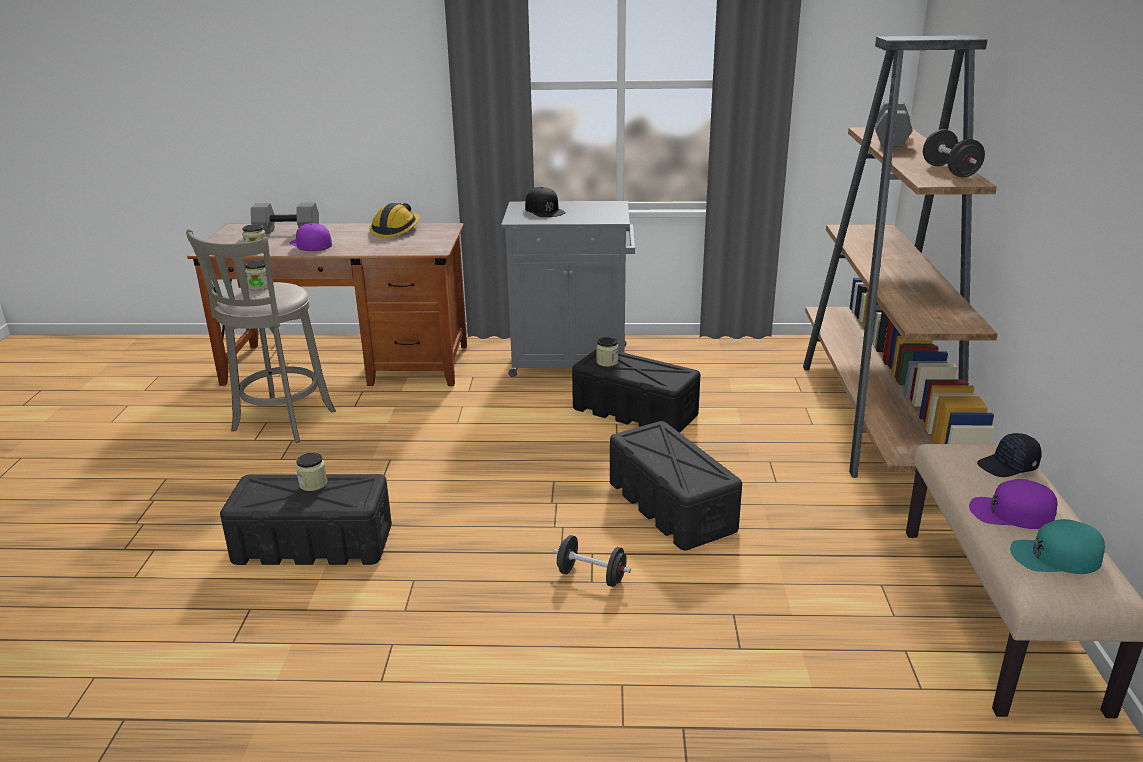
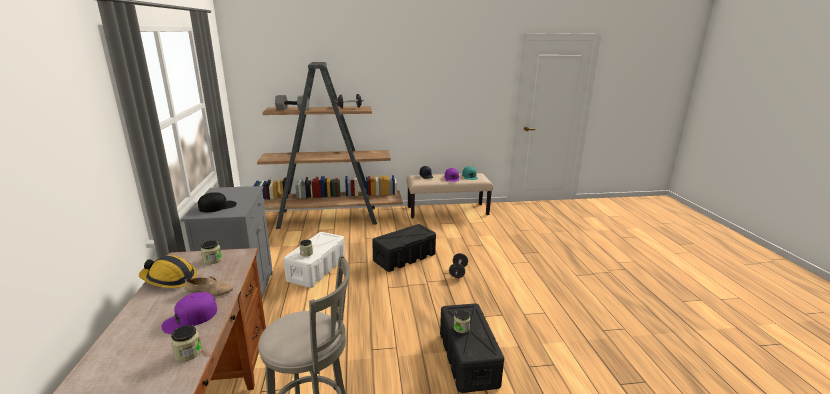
camera: 100 degrees left, 5 degrees down
(259, 286) = (284, 336): jar -> jar (212, 260)
(286, 231) = (124, 349): grey dumbbell -> none
(356, 245) = (210, 291): none -> beige shoe
(635, 412) = (317, 269): black storage box -> white storage box

